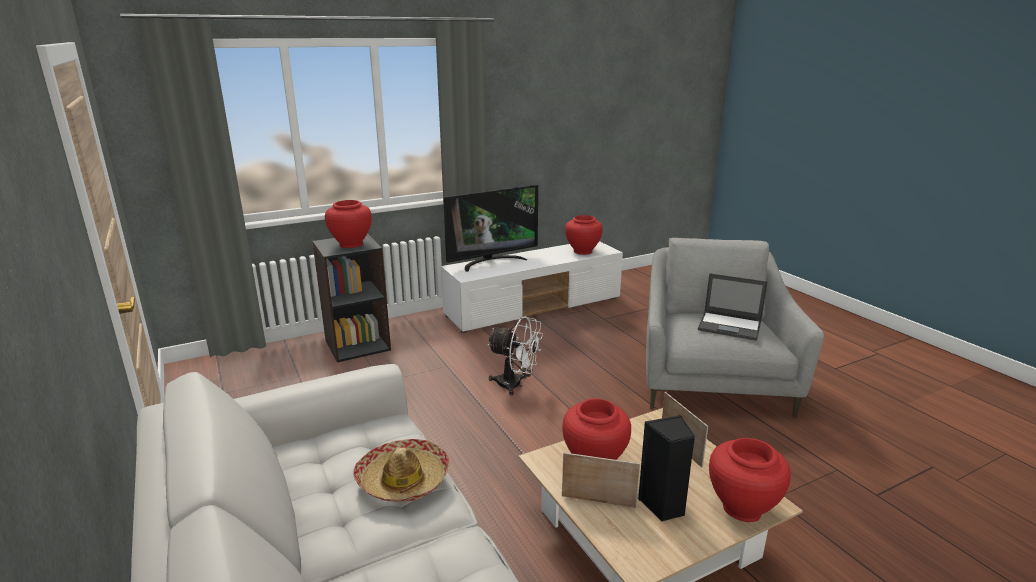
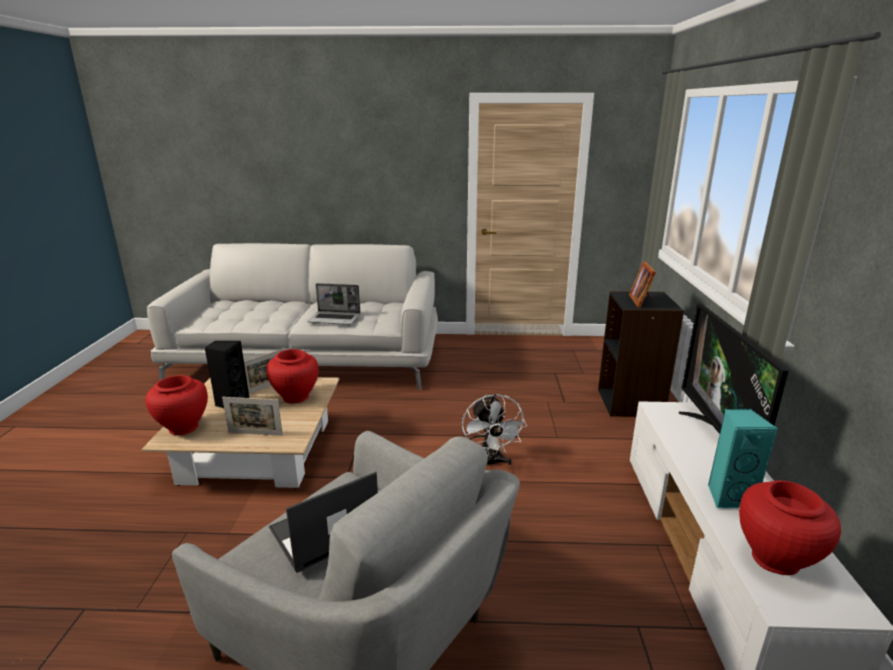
camera: 120 degrees right, 0 degrees up
(351, 244) = (642, 301): red vase -> picture frame
(403, 479) = (335, 319): hat -> laptop
(515, 385) = (490, 463): white fan -> white fan turned 60 degrees counterclockwise
(548, 258) = (728, 497): none -> turquoise speaker

